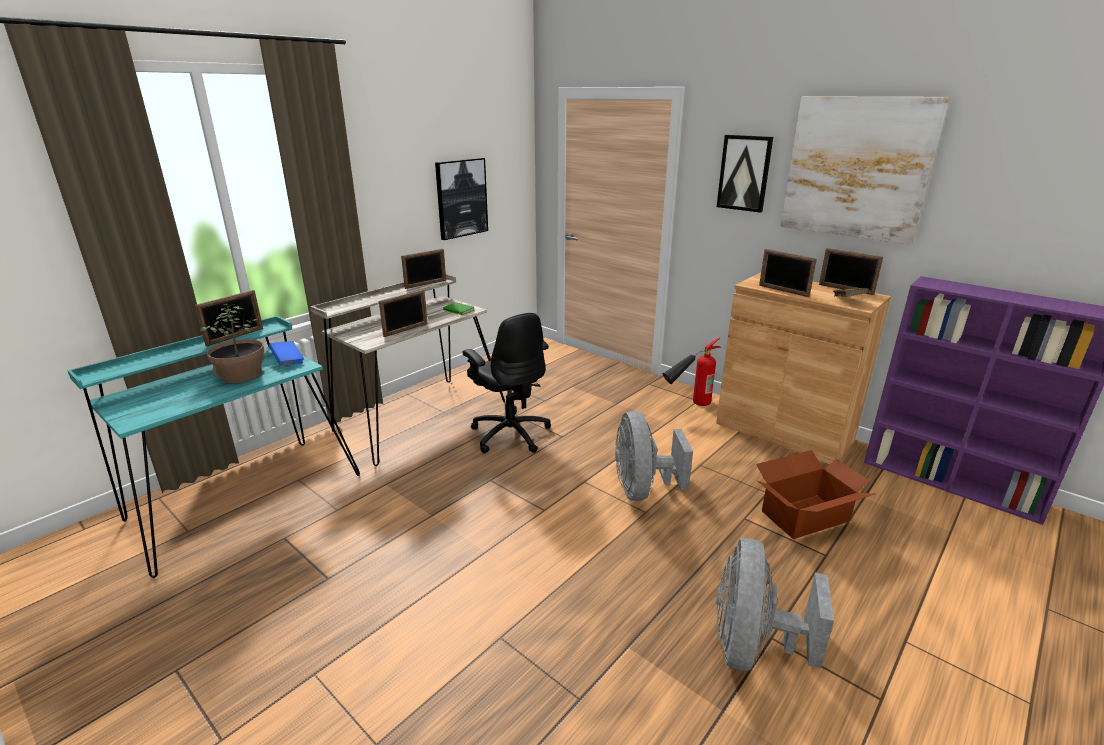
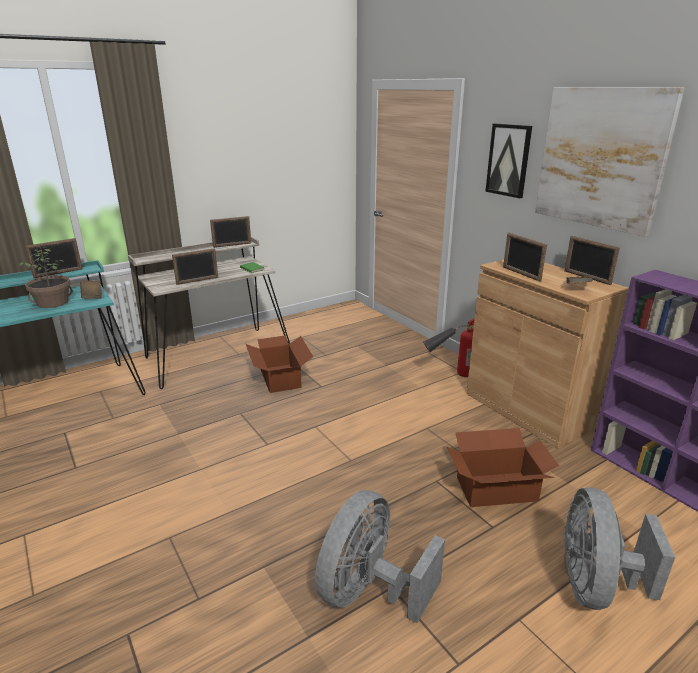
camera: 15 degrees right, 0 degrees up
(288, 361) = (92, 296): blue book -> brown book
(461, 198) = (278, 174): picture -> none
(510, 434) = (279, 378): black office chair -> cardboard box
(642, 489) = (360, 441): grey fan -> grey fan (595, 585)

